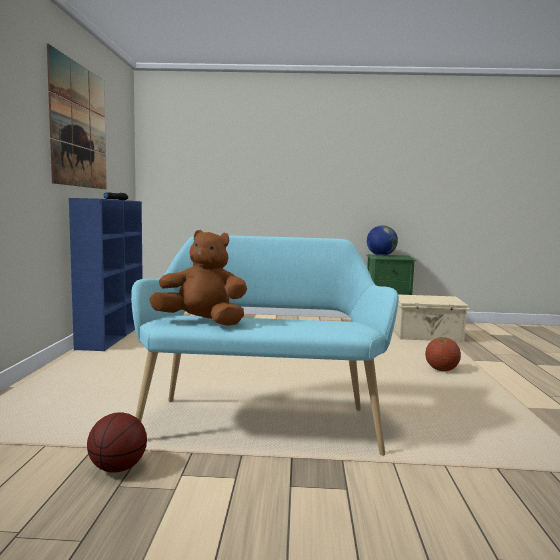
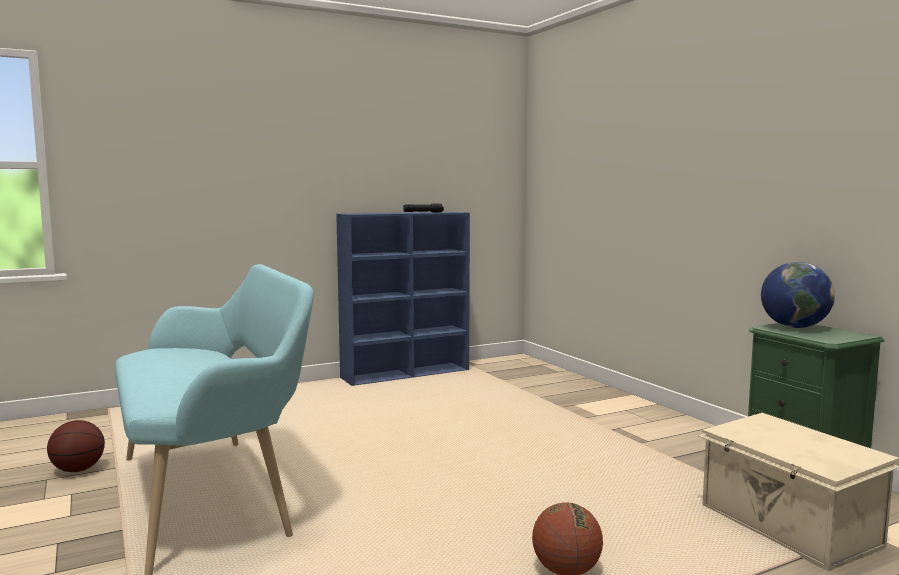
camera: 60 degrees right, 0 degrees up
(79, 126) = (370, 133): picture -> none
(202, 322) = (158, 359): brown plush toy -> none

